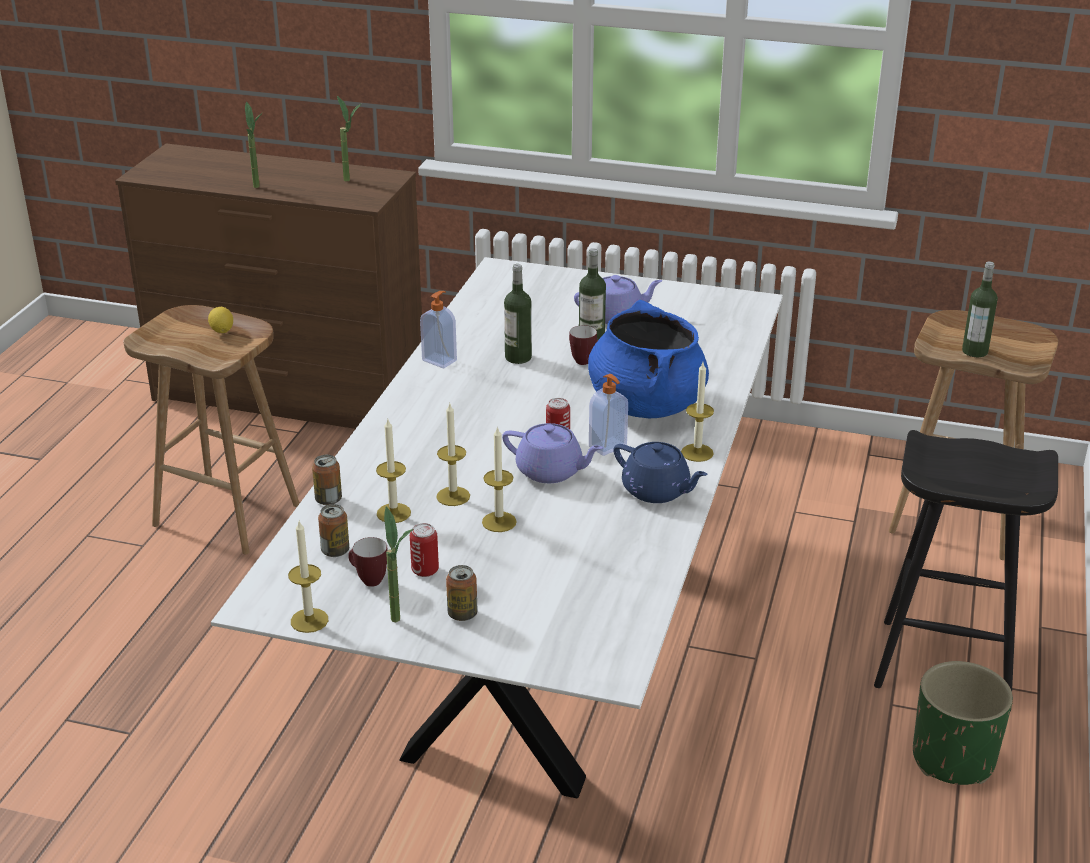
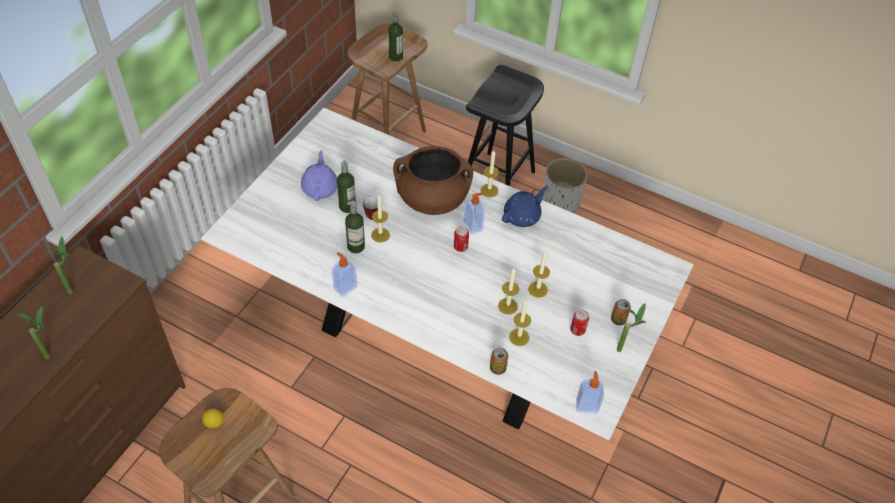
camera: 80 degrees left, 20 degrees up
(273, 592) = (587, 405): none -> soap dispenser
(309, 620) = (615, 390): candle -> candle (380, 235)
(335, 551) = (551, 370): can -> none
(367, 580) = (582, 358): mug -> none
(551, 471) = (492, 256): purple teapot -> none
(646, 404) = (432, 199): blue cooking pot -> brown cooking pot
(953, 759) = (560, 202): green planter -> white planter

